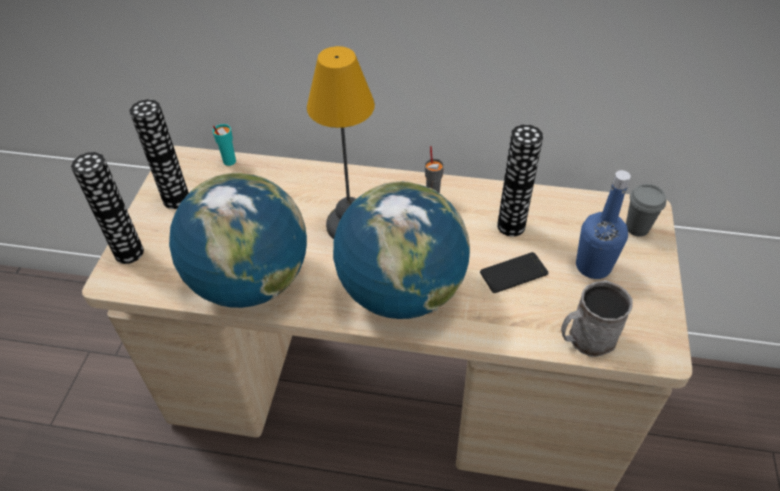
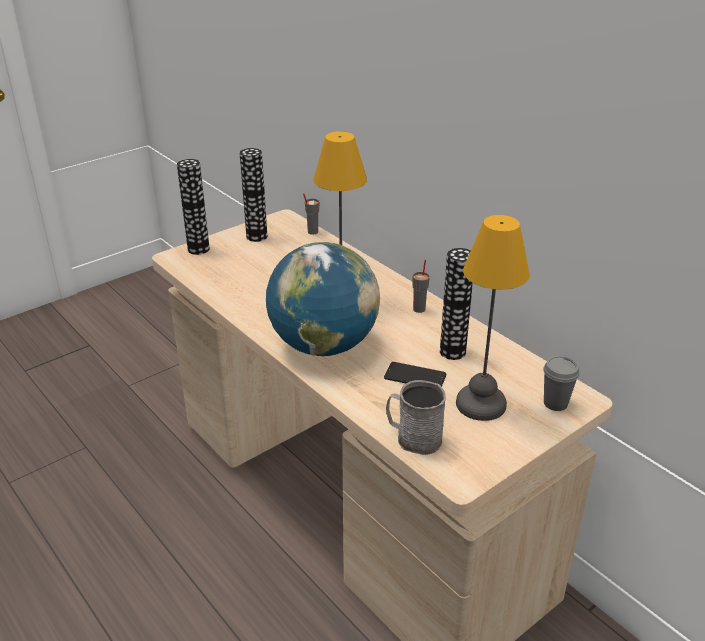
camera: 40 degrees right, 15 degrees down
(229, 161) = (312, 232): turquoise cup -> grey cup
(250, 282) = (242, 294): globe -> none
(593, 266) = (482, 405): blue bottle -> table lamp

